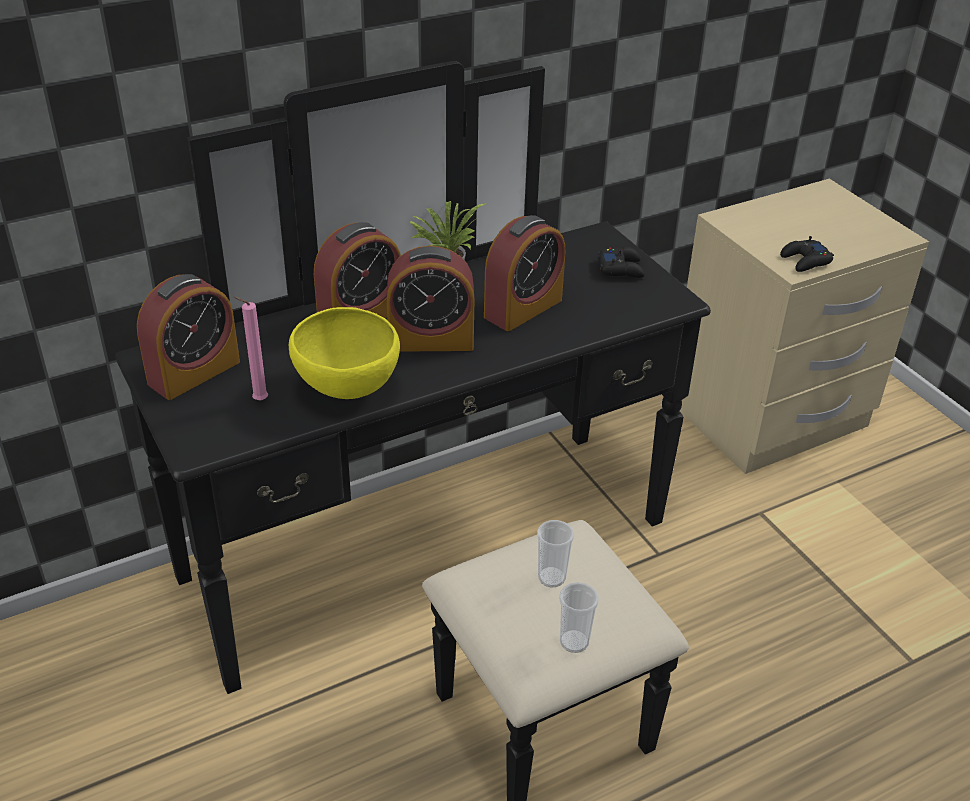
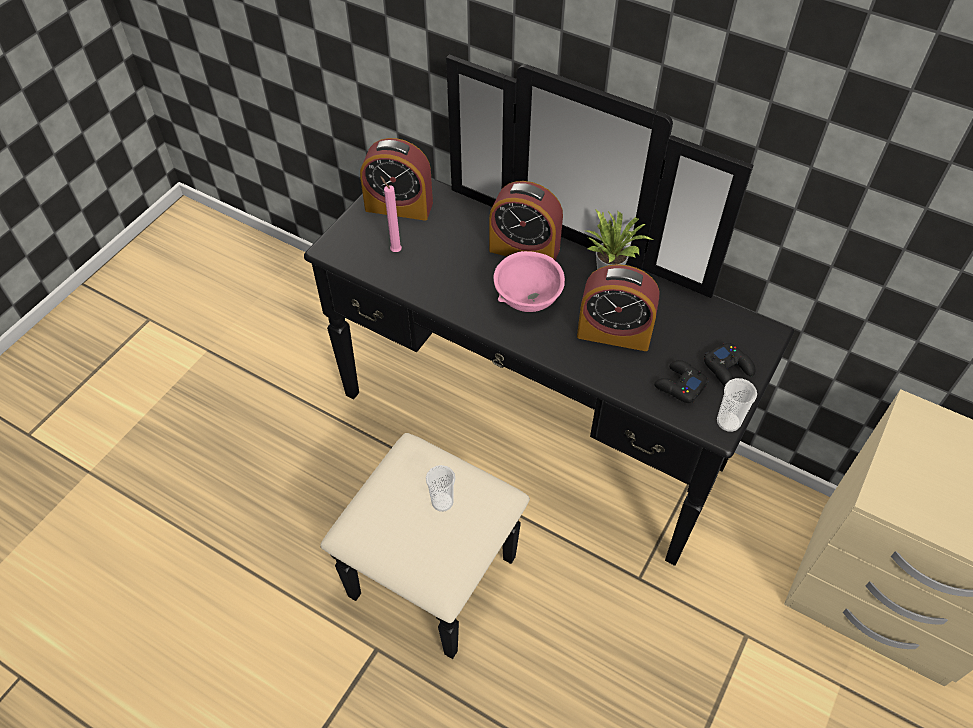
camera: 60 degrees right, 15 degrees up
(347, 390) = (438, 286): yellow bowl -> none
(431, 340) = (529, 300): alarm clock -> pink bowl
(574, 641) = (392, 543): cup -> cup (728, 422)
(805, 261) = (906, 503): black game controller -> black game controller (679, 385)

